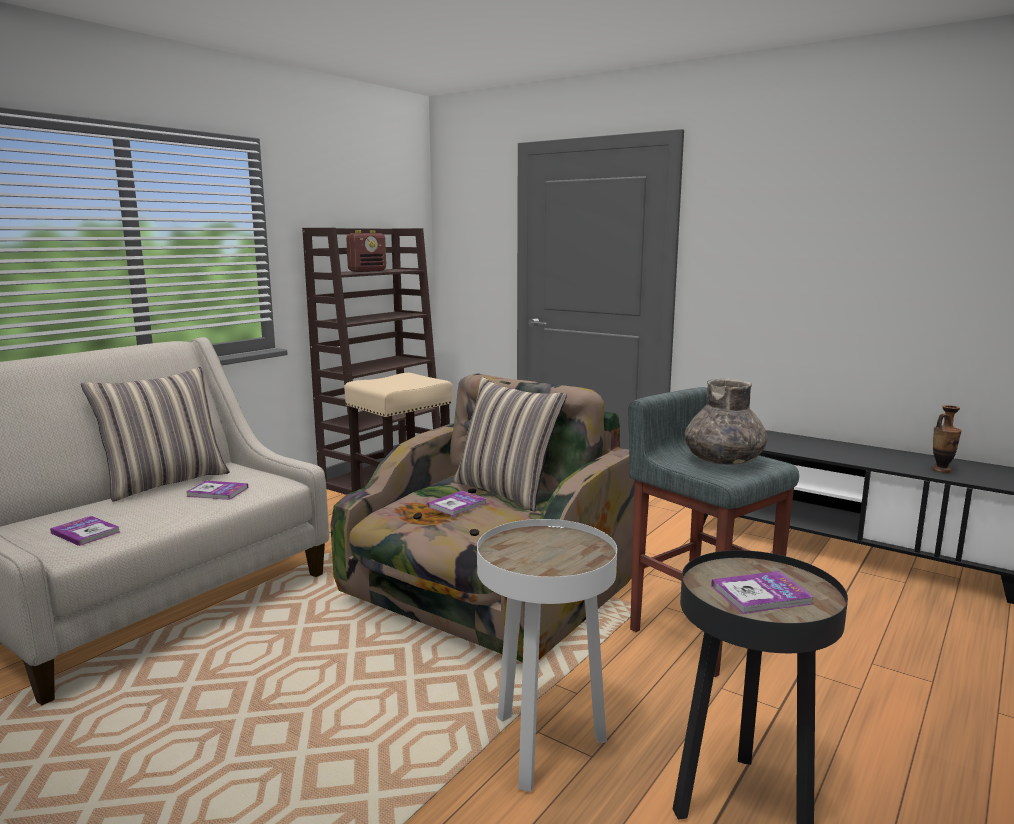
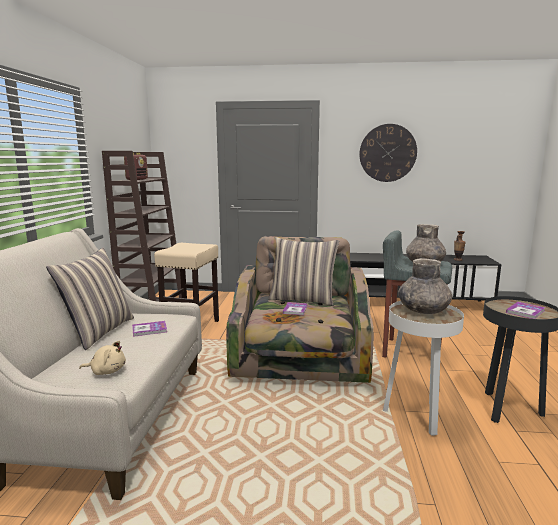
camera: 30 degrees left, 0 degrees up
(85, 532) = (106, 371): book -> beige plush toy
(557, 545) = (423, 310): none -> grey vase
(812, 229) = (387, 153): none -> wall clock

